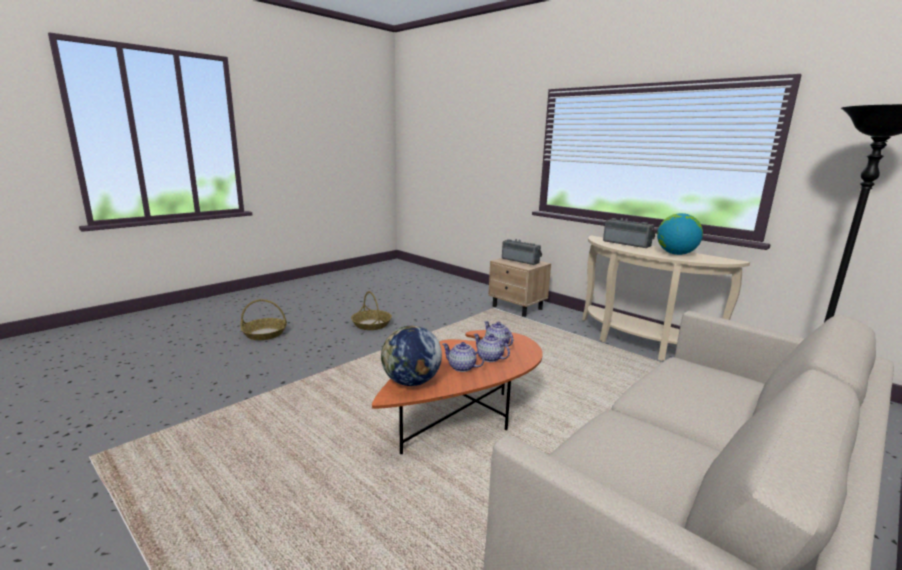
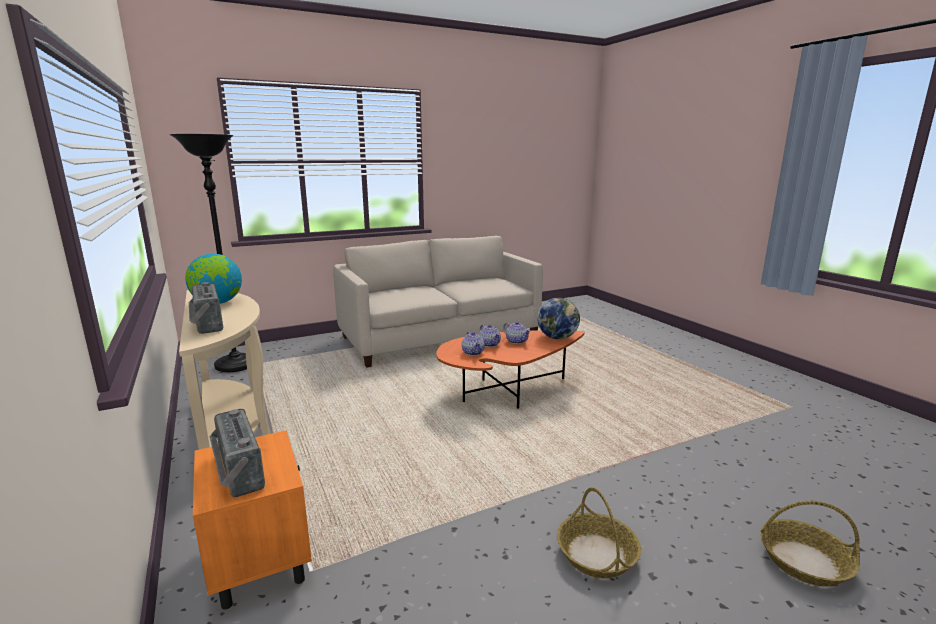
camera: 160 degrees left, 0 degrees up
(517, 308) = (260, 560): beige nightstand -> orange nightstand

